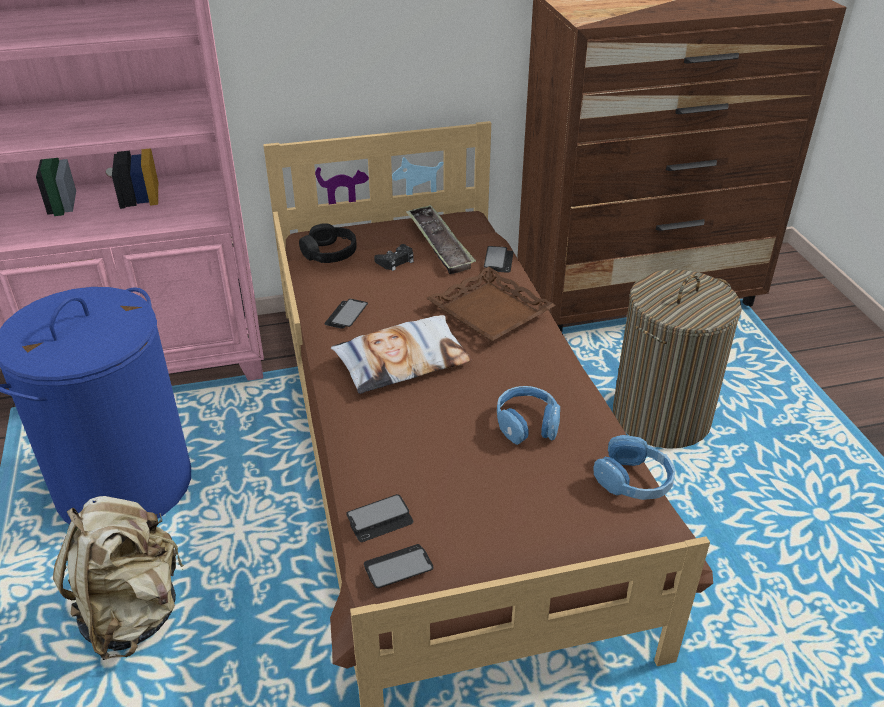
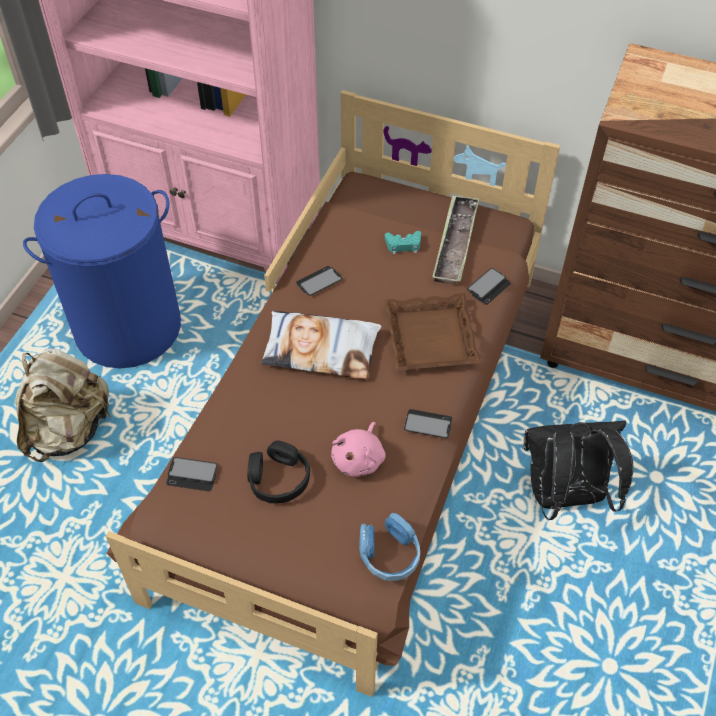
camera: 35 degrees right, 15 degrees up
(329, 253) = (359, 210): black headphones -> black headphones (278, 478)
(396, 261) = (403, 245): black game controller -> turquoise game controller
(398, 567) = (173, 518): phone -> phone (428, 424)
(527, 423) = (359, 458): blue headphones -> pink plush toy
(661, 416) = (564, 497): laundry basket -> black backpack

